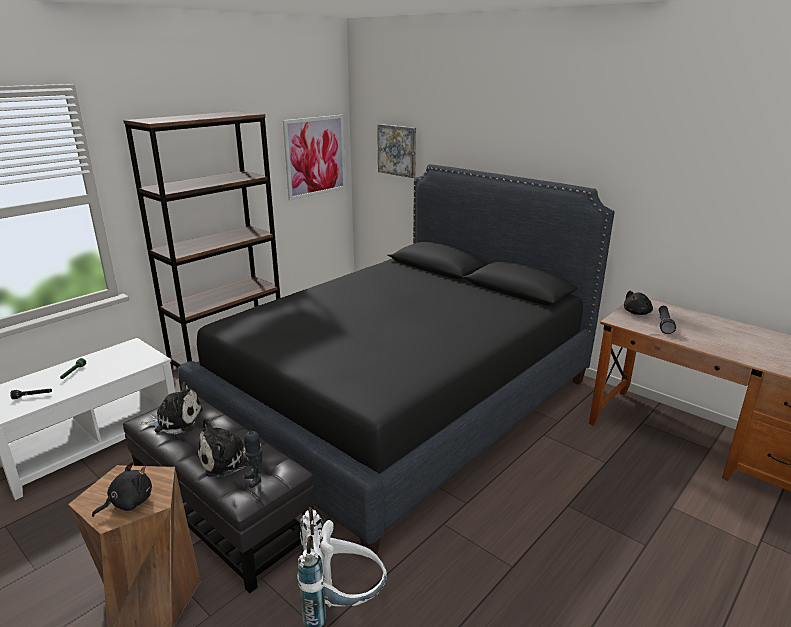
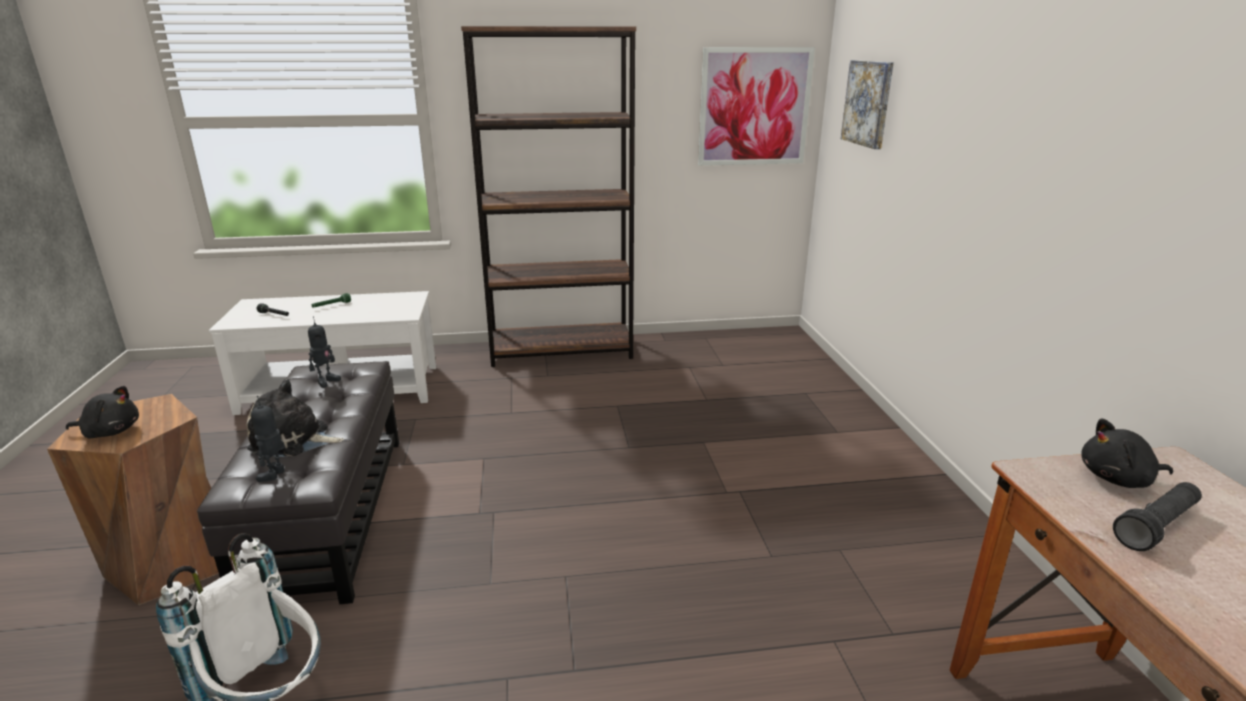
camera: 40 degrees right, 0 degrees up
(176, 420) = (326, 381): plush toy -> toy robot
(402, 403) = (676, 485): black bed -> none

